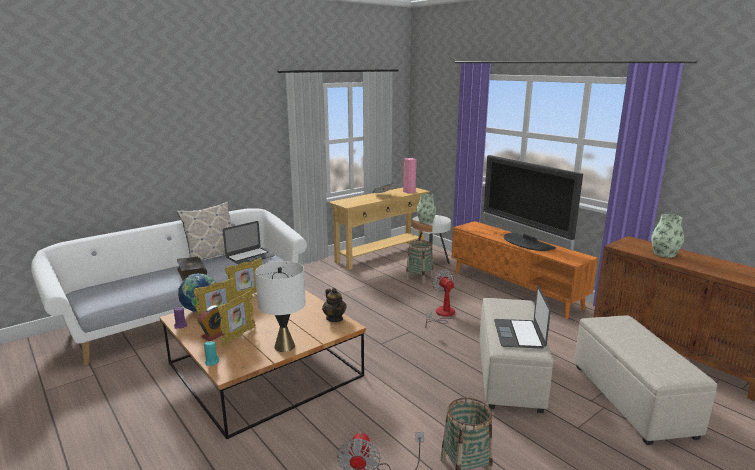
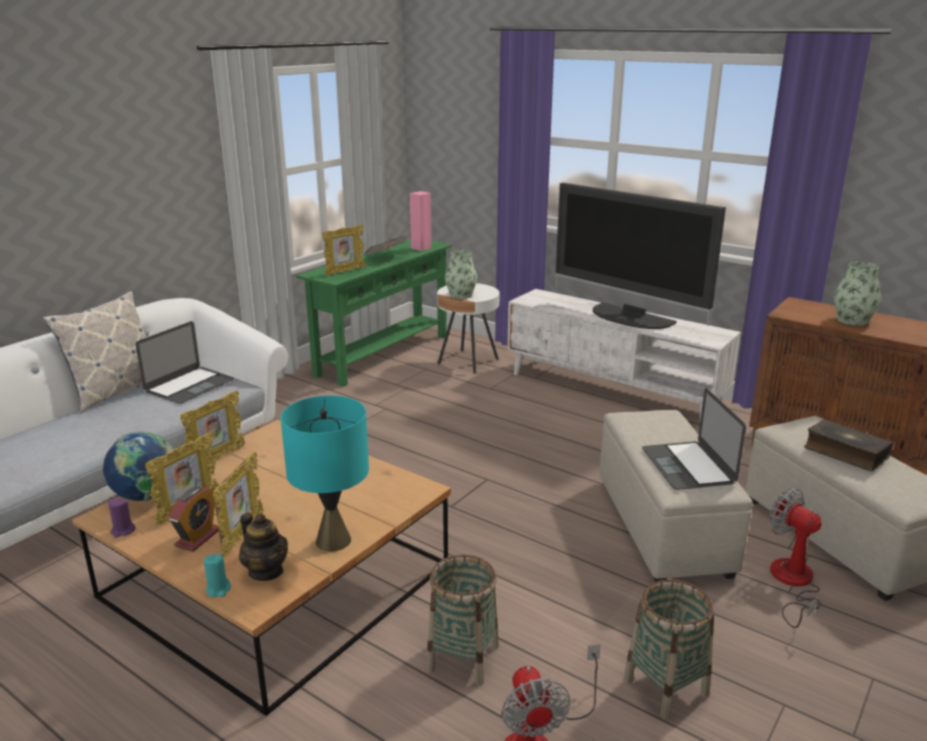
camera: 15 degrees left, 5 degrees up
(191, 273) = (94, 428): book -> book (845, 453)
(284, 346) = (333, 541): white table lamp -> turquoise table lamp
(334, 318) = (392, 479): teapot -> teapot (266, 571)
(356, 201) = (344, 272): none -> picture frame
(380, 254) = (383, 355): beige console table -> green console table
(419, 278) = (463, 389): basket -> basket (463, 657)
(442, 315) = (524, 445): fan -> fan (792, 583)
(515, 290) = (613, 391): orange tv stand -> white tv stand

